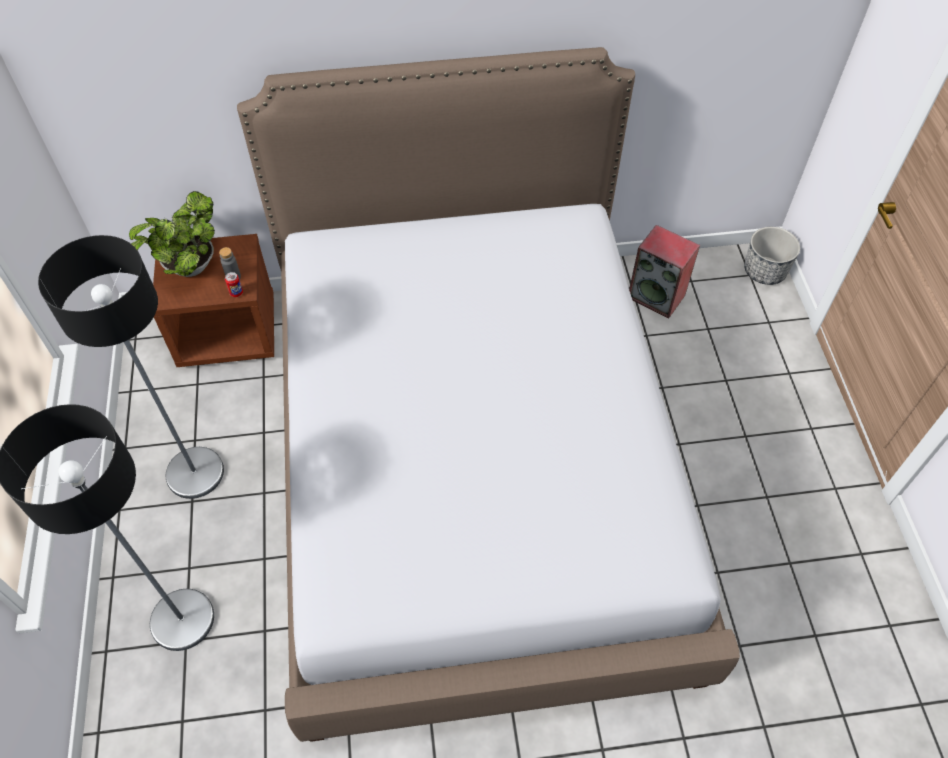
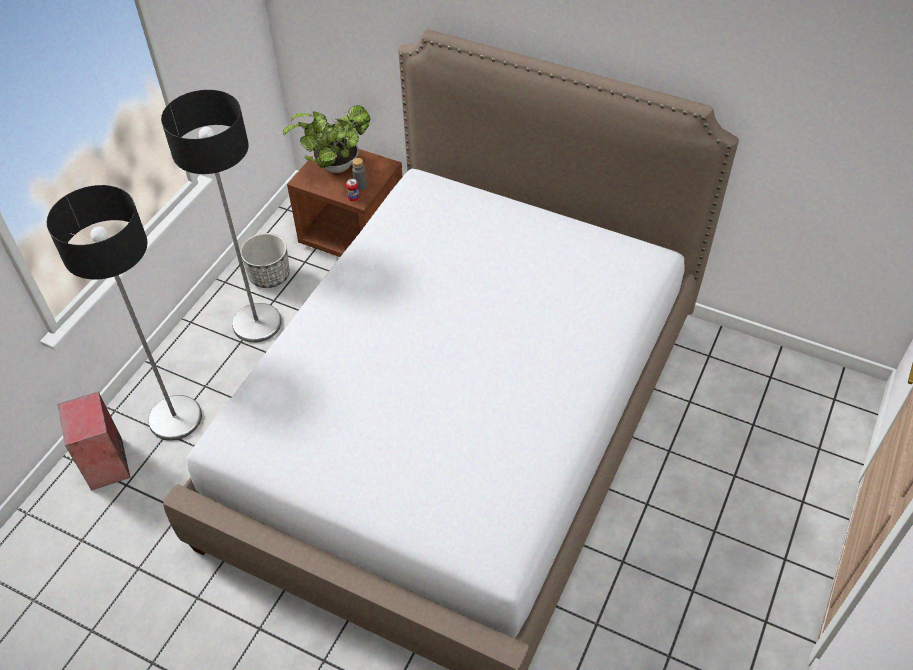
camera: 35 degrees right, 5 degrees down
(657, 296) = (726, 374): speaker -> speaker (107, 464)
(764, 271) = (852, 402): planter -> planter (270, 275)

